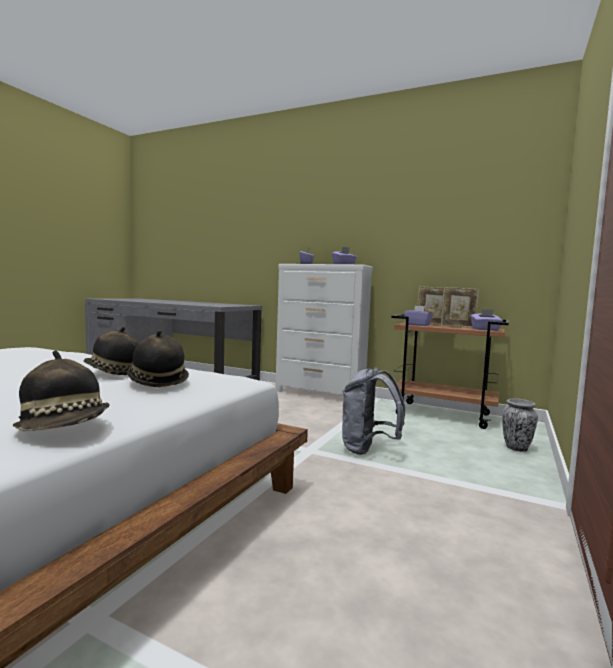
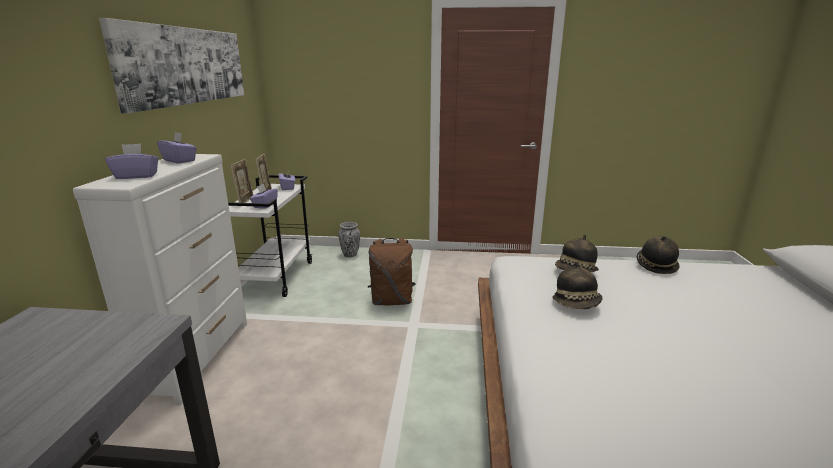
camera: 110 degrees left, 15 degrees up
(368, 449) = (392, 301): grey backpack -> brown backpack
(414, 208) = (186, 65): none -> picture
(444, 415) = (276, 277): brown cart -> white cart

